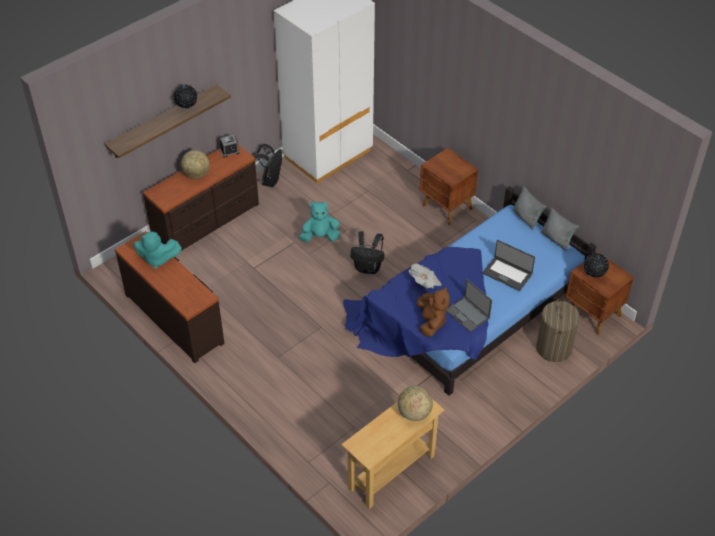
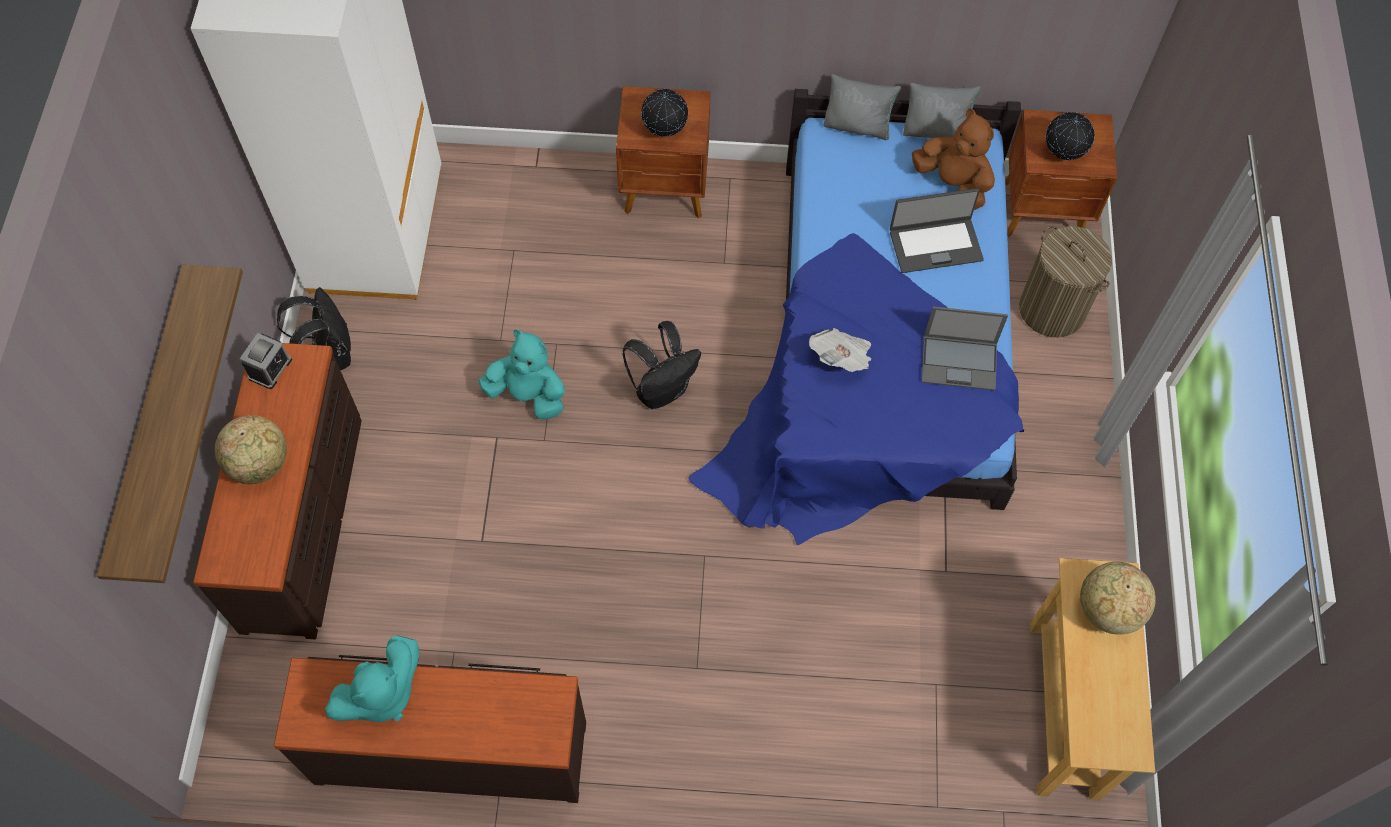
camera: 45 degrees left, 15 degrees up
(187, 108) = (185, 362): globe -> globe (665, 132)
(320, 237) = (528, 395): turquoise plush toy -> turquoise plush toy turned 75 degrees clockwise
(431, 322) = (925, 421): brown plush toy -> brown plush toy (953, 183)

